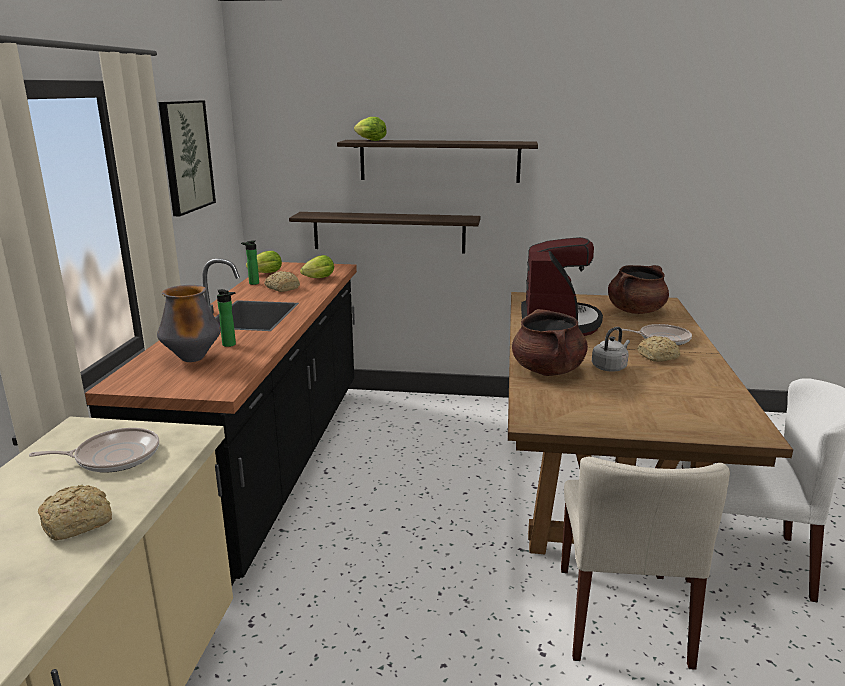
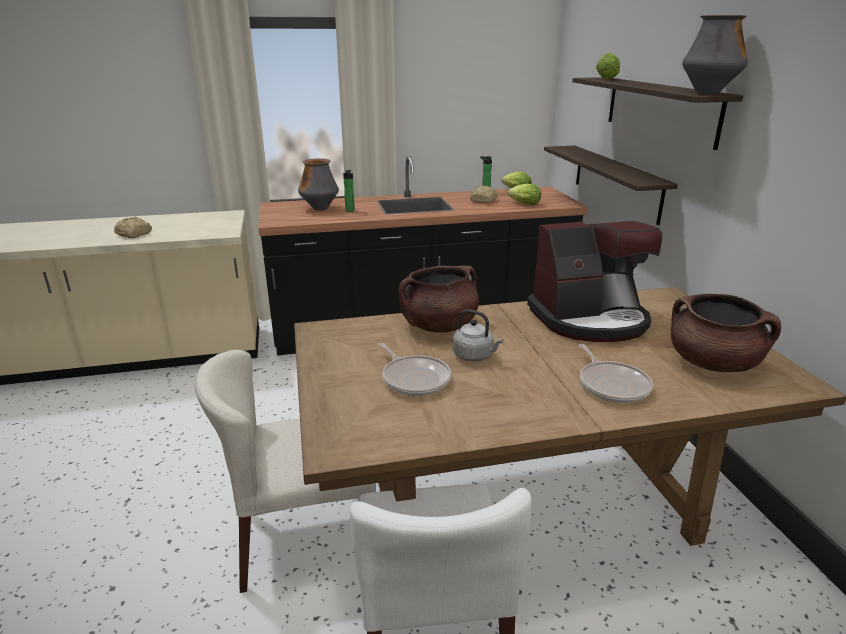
camera: 70 degrees right, 5 degrees up
(113, 457) = (198, 225): frying pan -> frying pan (414, 378)
(186, 156) = (461, 78): picture -> none
(522, 142) = (708, 93): none -> vase
(658, 356) = (539, 384): bread -> none

